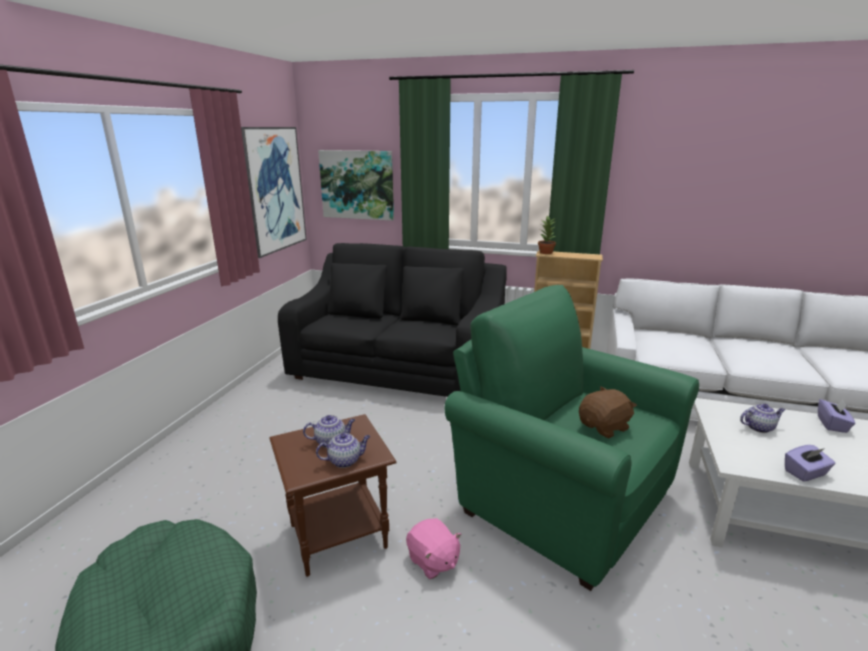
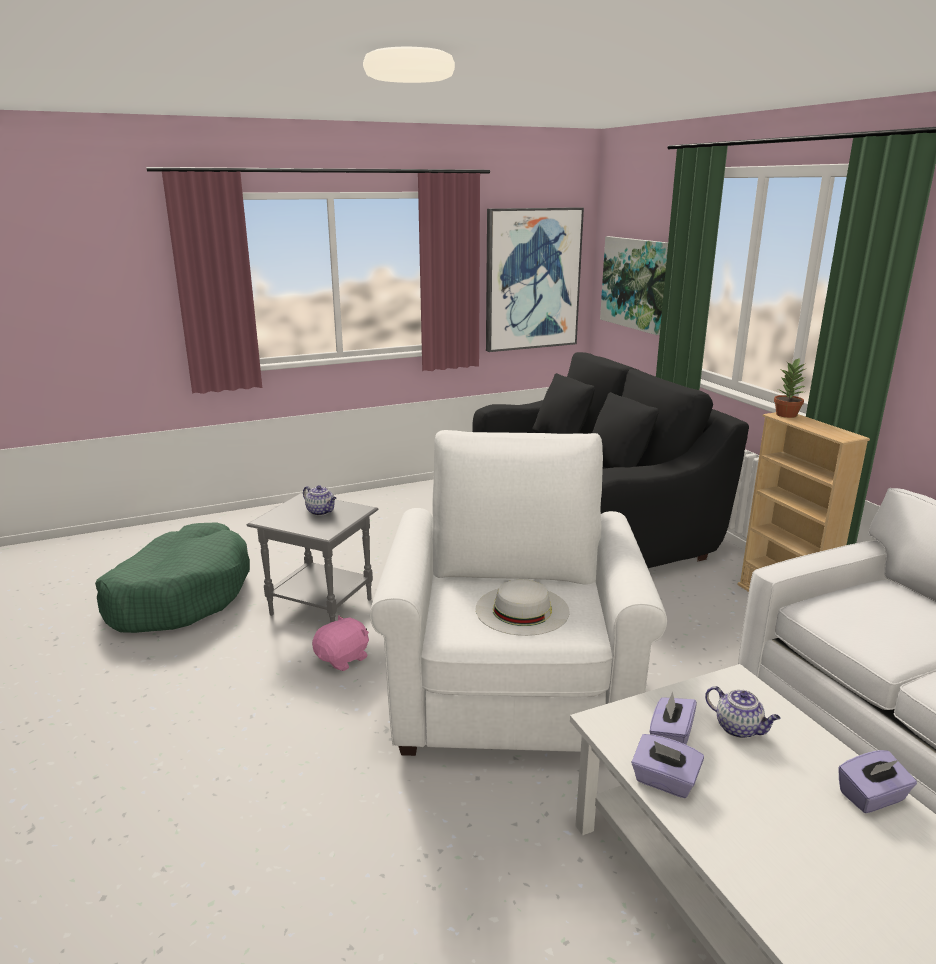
camera: 50 degrees right, 0 degrees up
(339, 536) = (322, 607): brown side table -> grey side table
(345, 460) = (304, 525): teapot -> none
(433, 561) = (343, 659): pink plush toy -> pink plush toy turned 150 degrees counterclockwise
(558, 498) = (513, 692): green armchair -> white armchair
(604, 427) = (522, 610): brown plush toy -> white hat
(760, 450) = (670, 737): none -> purple tissue box

